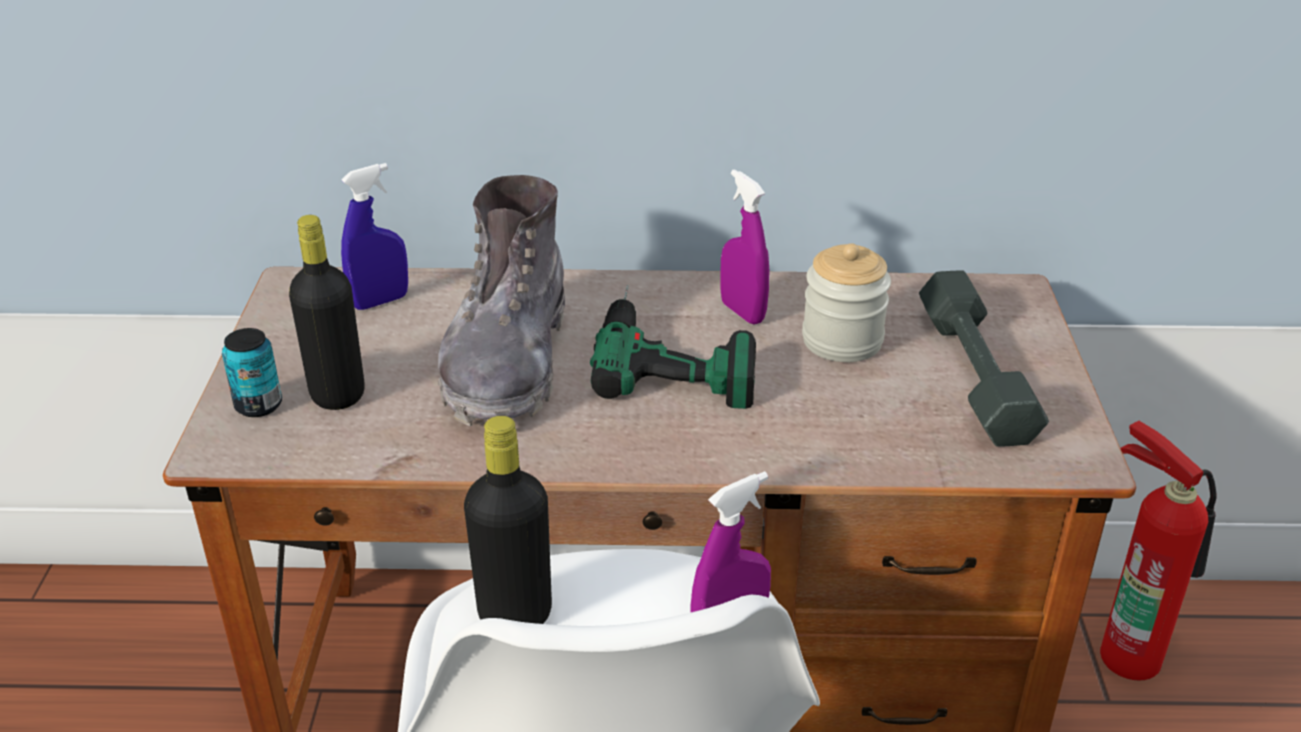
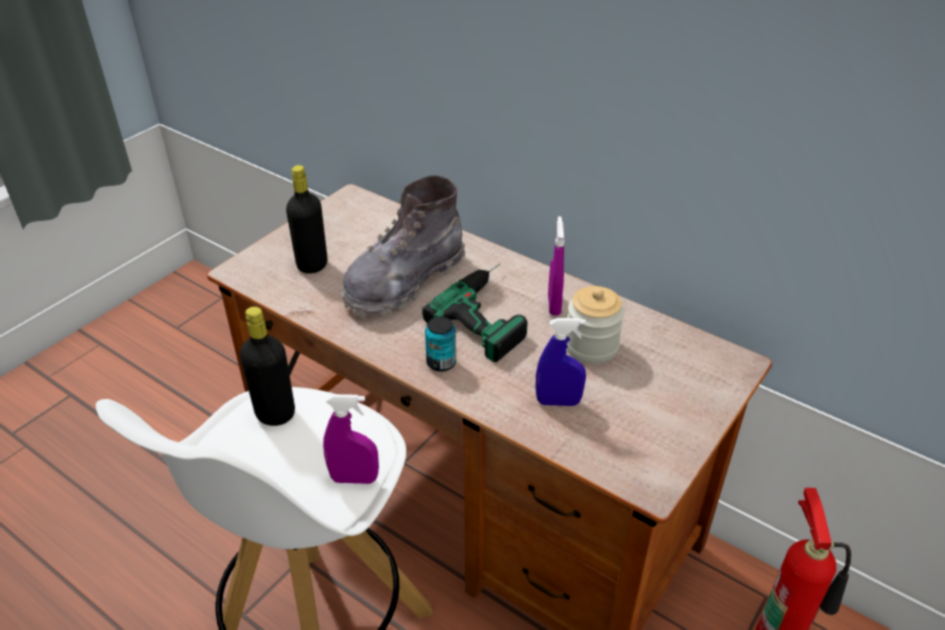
camera: 35 degrees right, 5 degrees up
(258, 405) = (275, 255): can -> can (441, 363)
(380, 301) = (380, 222): blue spray bottle -> blue spray bottle (558, 402)
(974, 374) = (647, 402): grey dumbbell -> none

